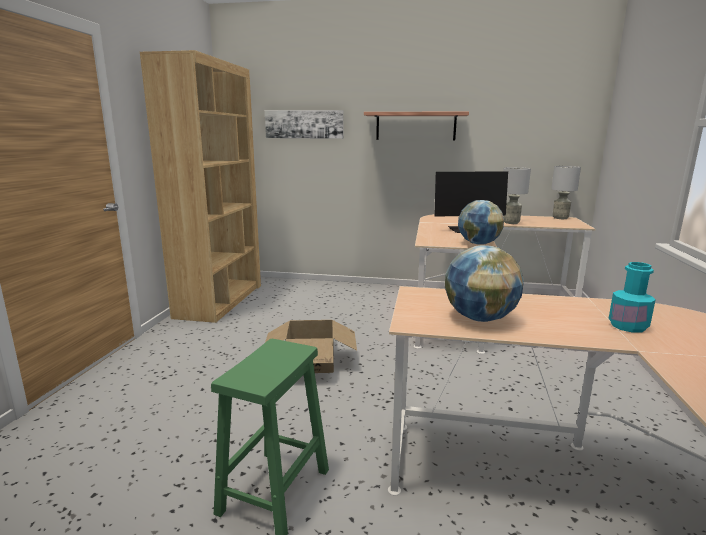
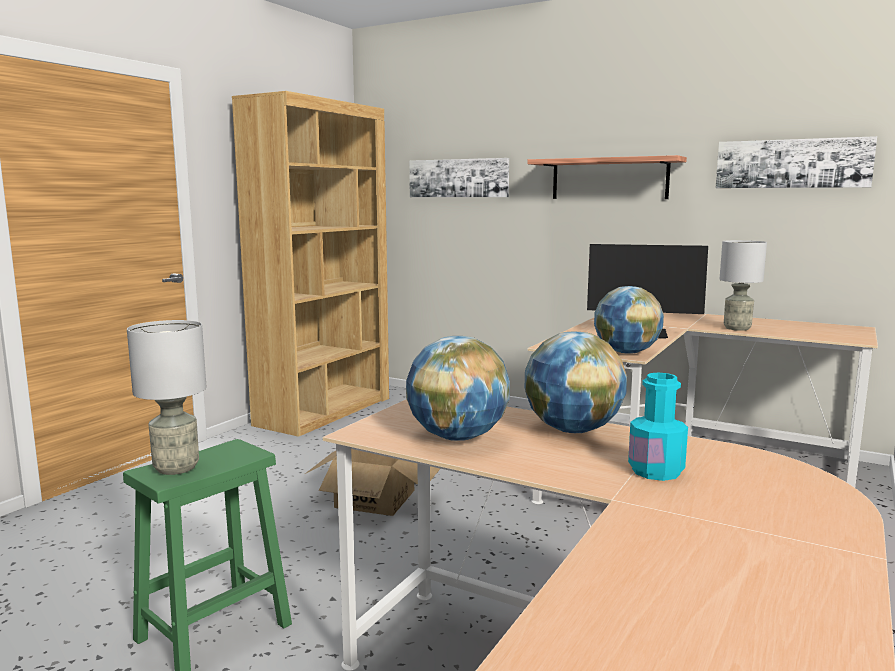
camera: 20 degrees right, 5 degrees down
(531, 118) = (792, 163): none -> picture
(537, 303) = (572, 430): none -> globe
(560, 218) = (841, 327): grey table lamp -> grey table lamp (176, 468)

